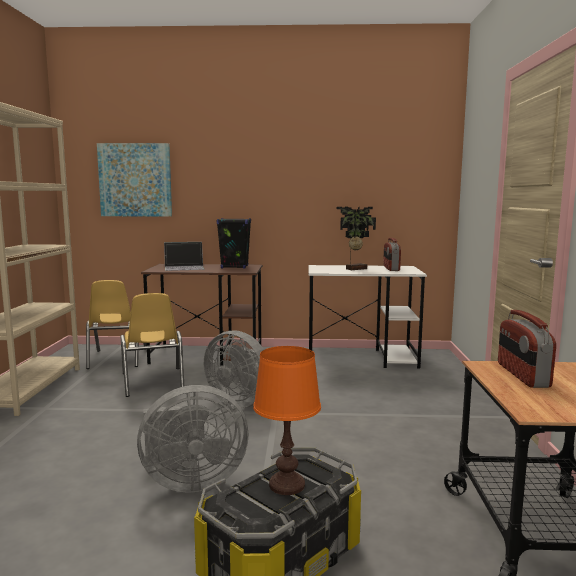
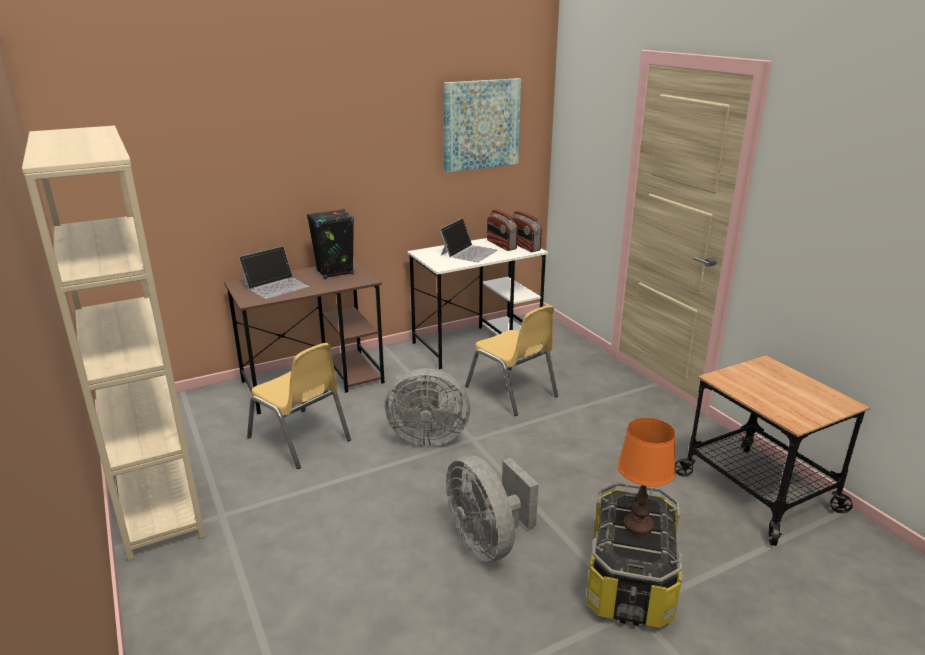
camera: 30 degrees left, 15 degrees up
(117, 359) = (206, 417): yellow chair -> yellow chair (511, 392)
(135, 180) = (172, 173): picture -> picture (481, 124)
(190, 481) = (487, 541): grey fan -> grey fan turned 105 degrees clockwise
(355, 269) = (468, 252): potted plant -> laptop
(522, 375) = (751, 383): radio -> radio (524, 246)

